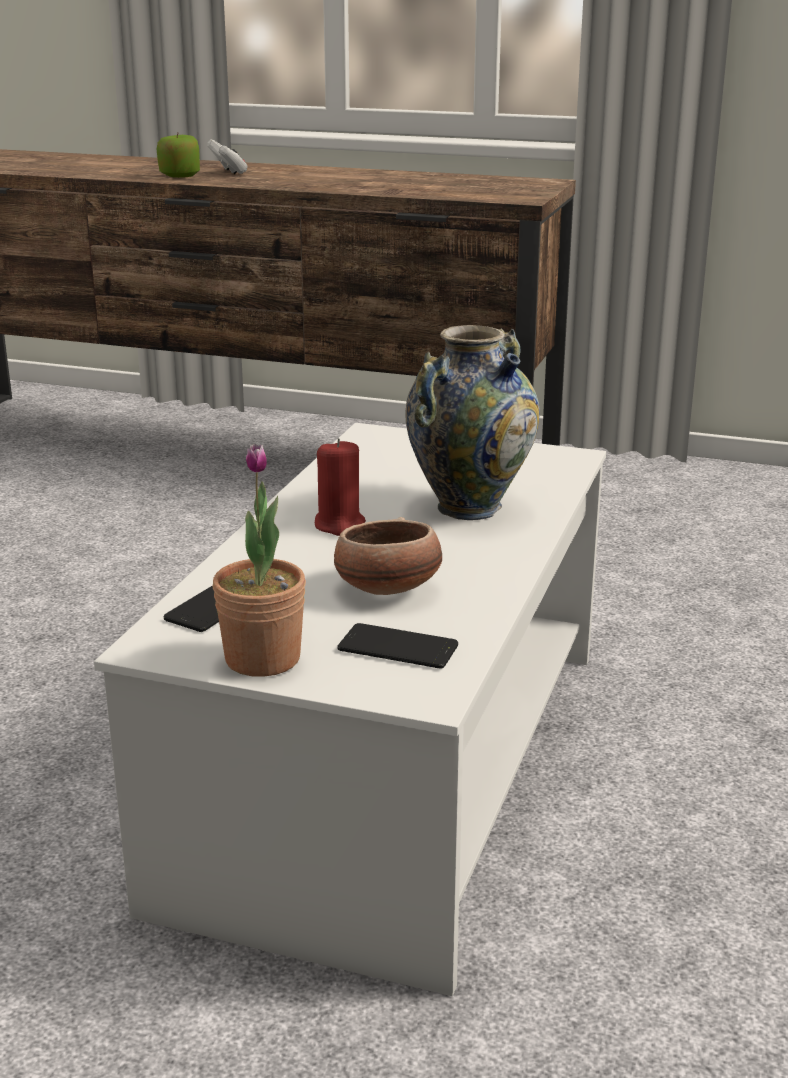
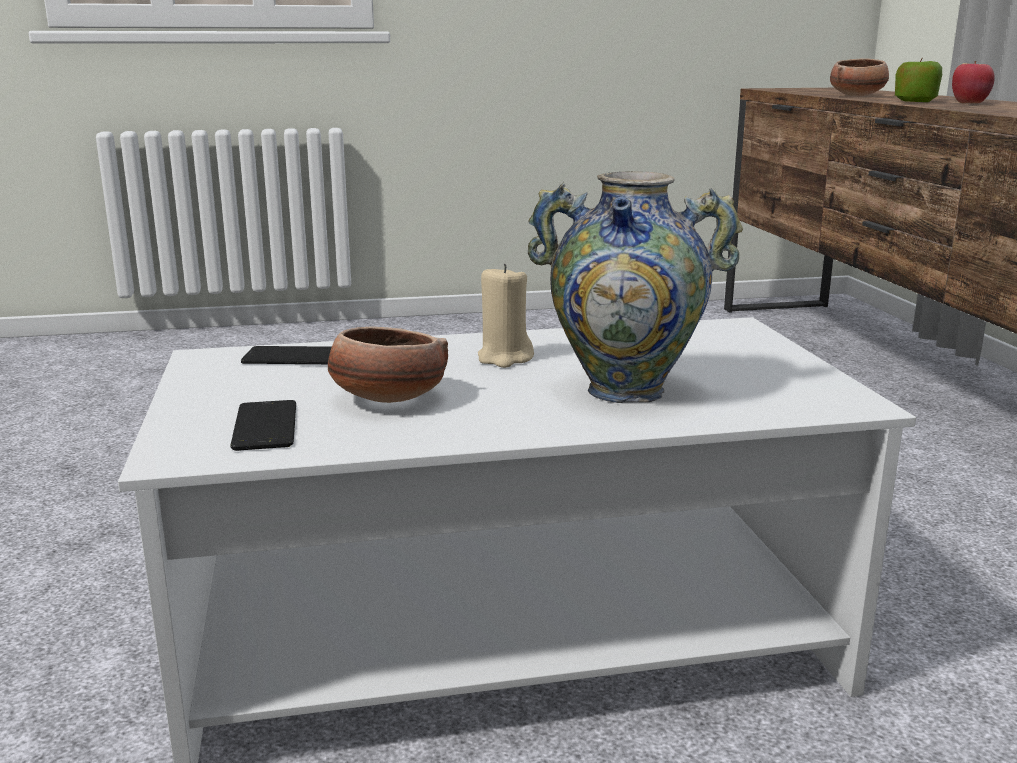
camera: 60 degrees right, 5 degrees down
(84, 170) = (857, 96): none -> bowl
(229, 172) = (969, 103): white game controller -> apple
(262, 659) = (208, 389): potted plant -> none
(340, 525) = (504, 358): red candle -> beige candle

